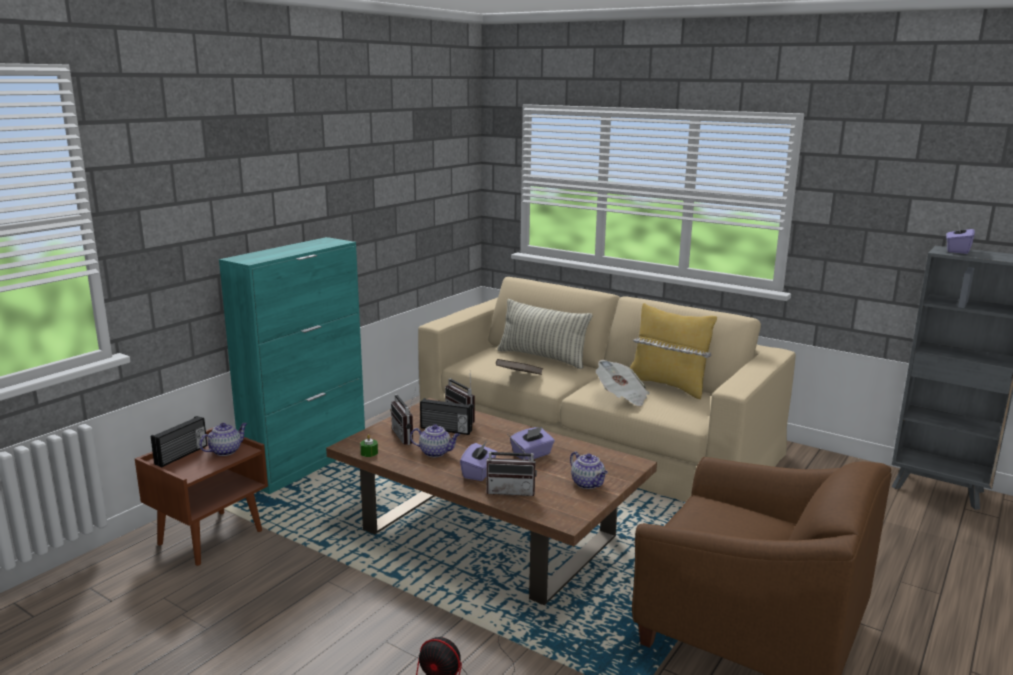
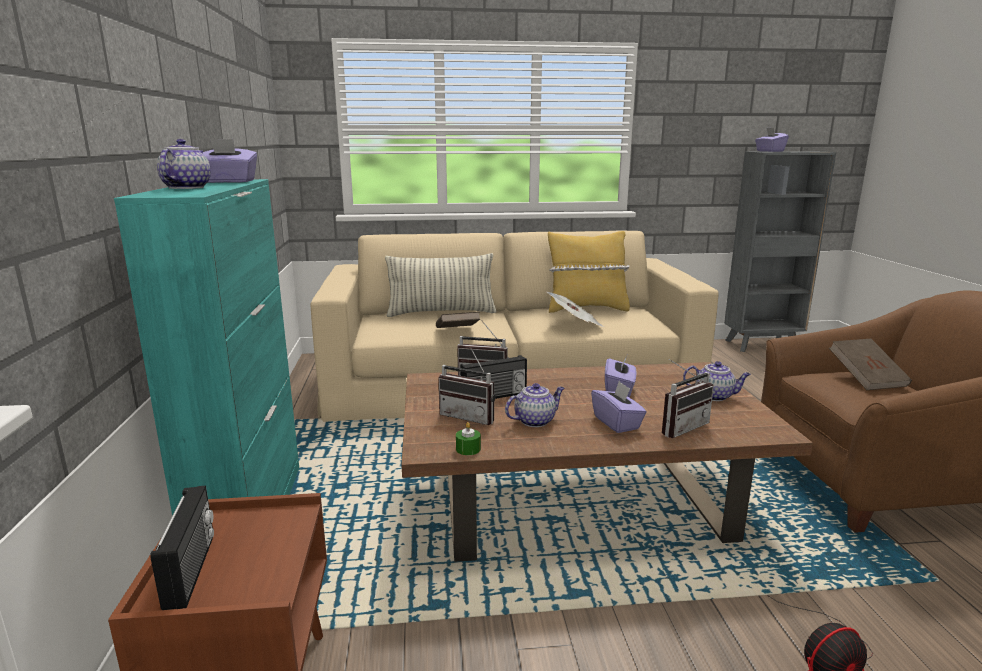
camera: 40 degrees left, 0 degrees up
(226, 451) = (263, 529): teapot -> teapot (187, 187)
(321, 244) = (228, 181): none -> purple tissue box
(739, 519) = (866, 379): none -> brown book

